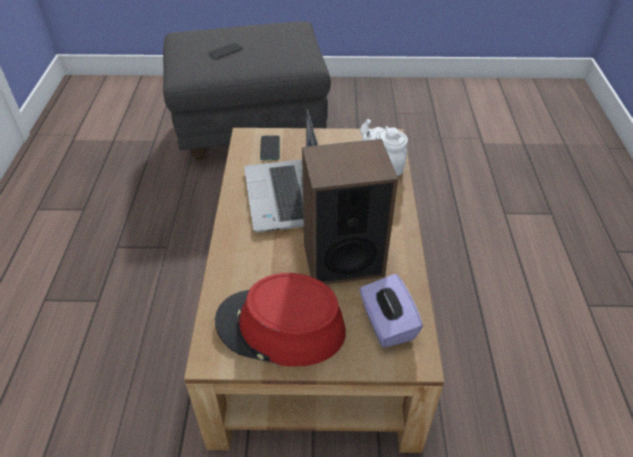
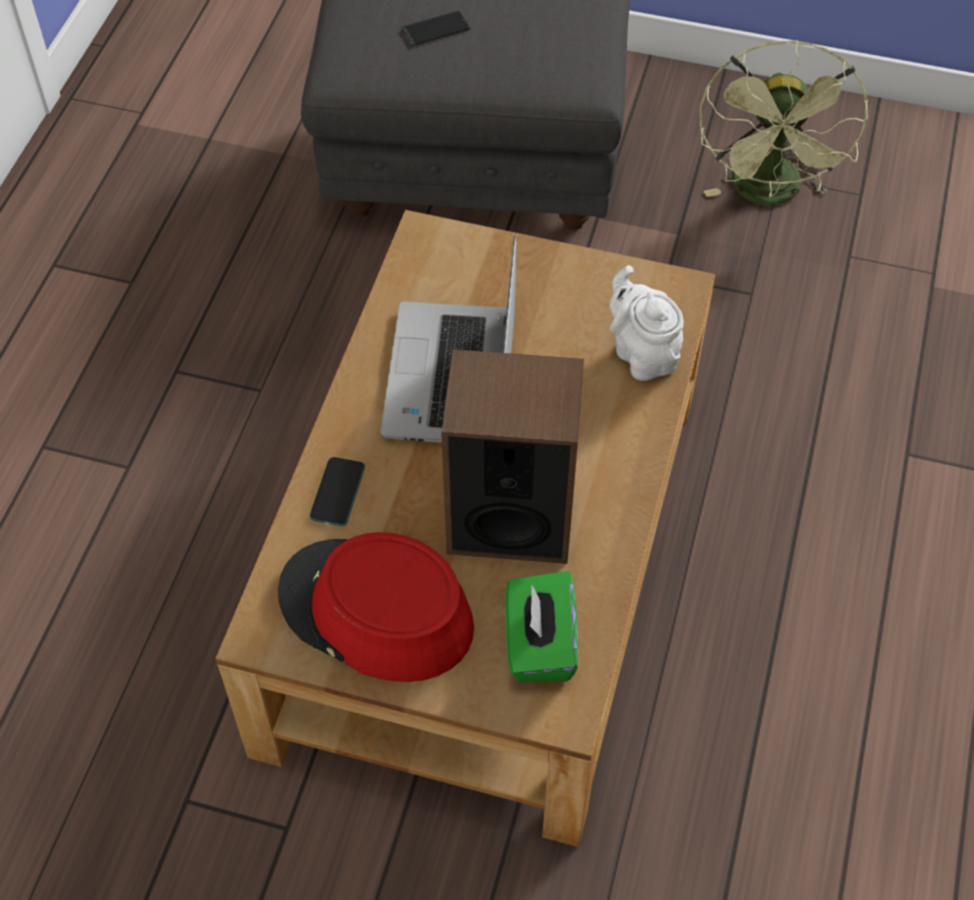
camera: 15 degrees right, 10 degrees up
(270, 148) = (457, 270): phone -> phone (337, 492)
(386, 324) = (539, 645): purple tissue box -> green tissue box
(394, 119) = (769, 194): none -> green fan

